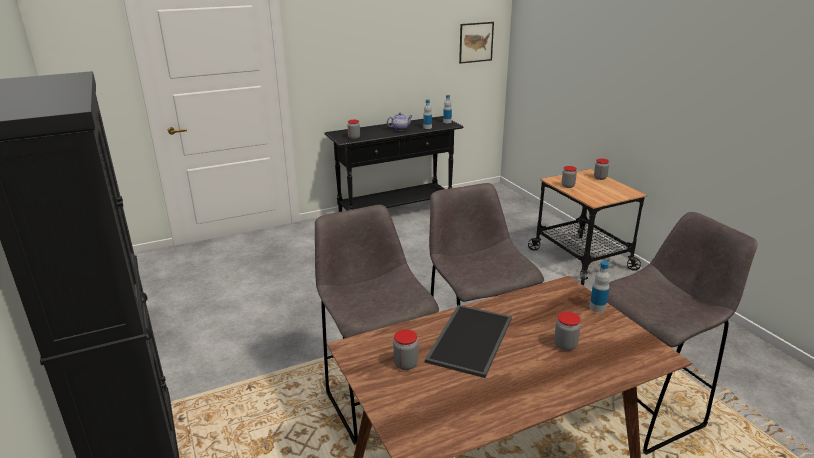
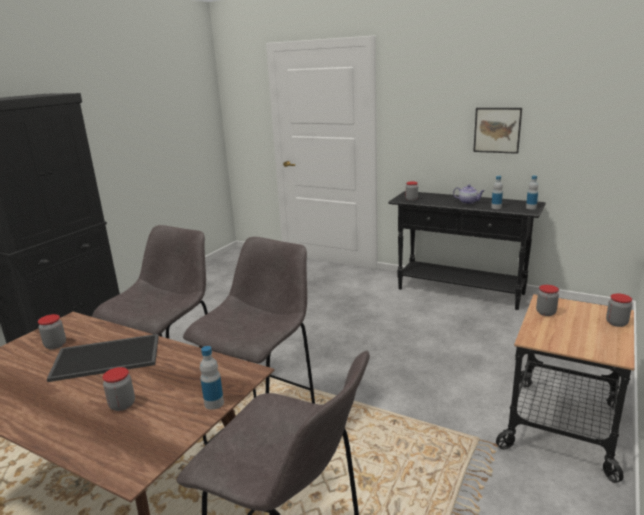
camera: 55 degrees right, 5 degrees down
(476, 42) = (607, 118): picture -> picture (497, 130)

